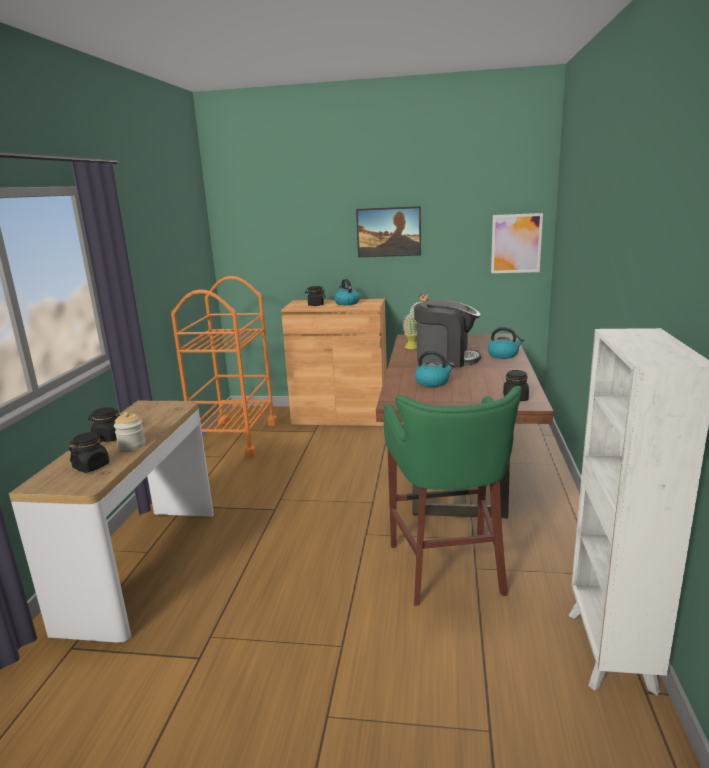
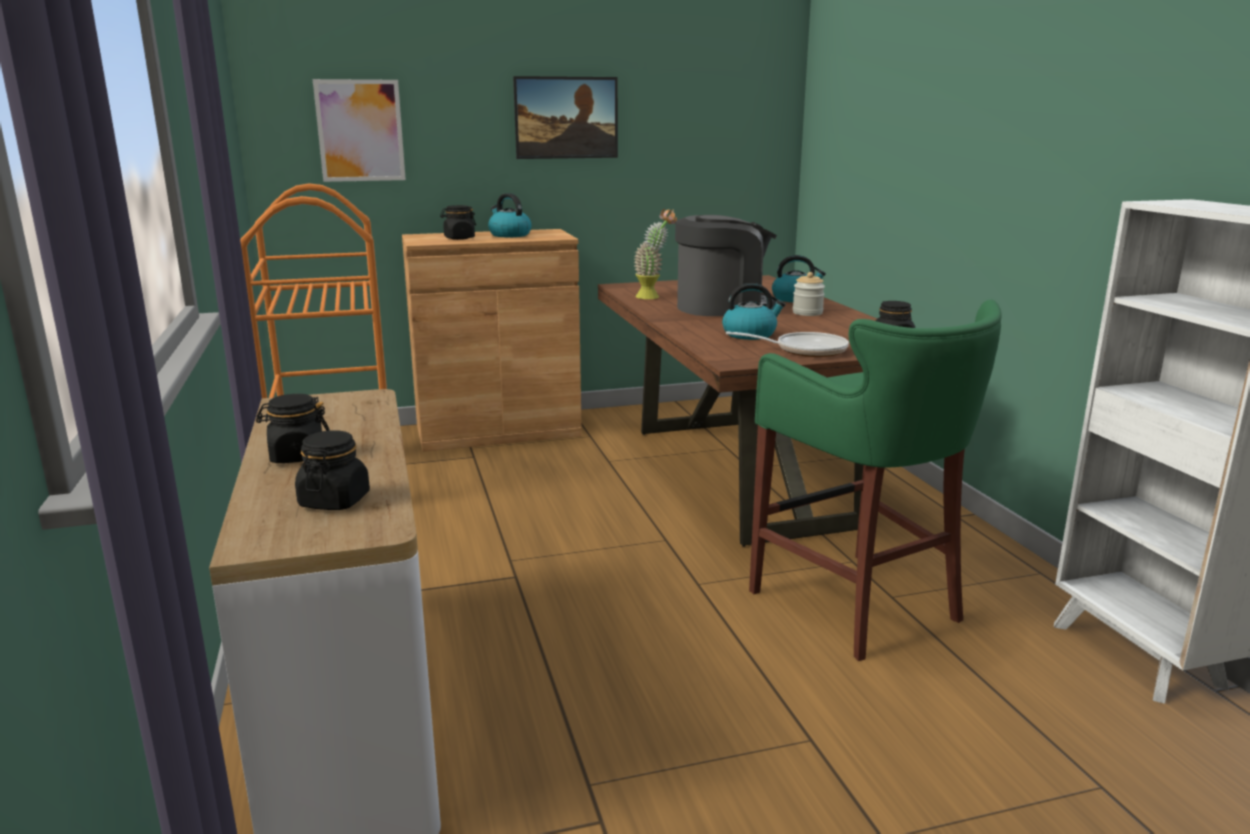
camera: 25 degrees left, 0 degrees up
(132, 445) = (367, 460): jar -> jar (807, 313)
(449, 398) = (804, 350): none -> frying pan
(516, 243) = (753, 142): picture -> picture (360, 130)

